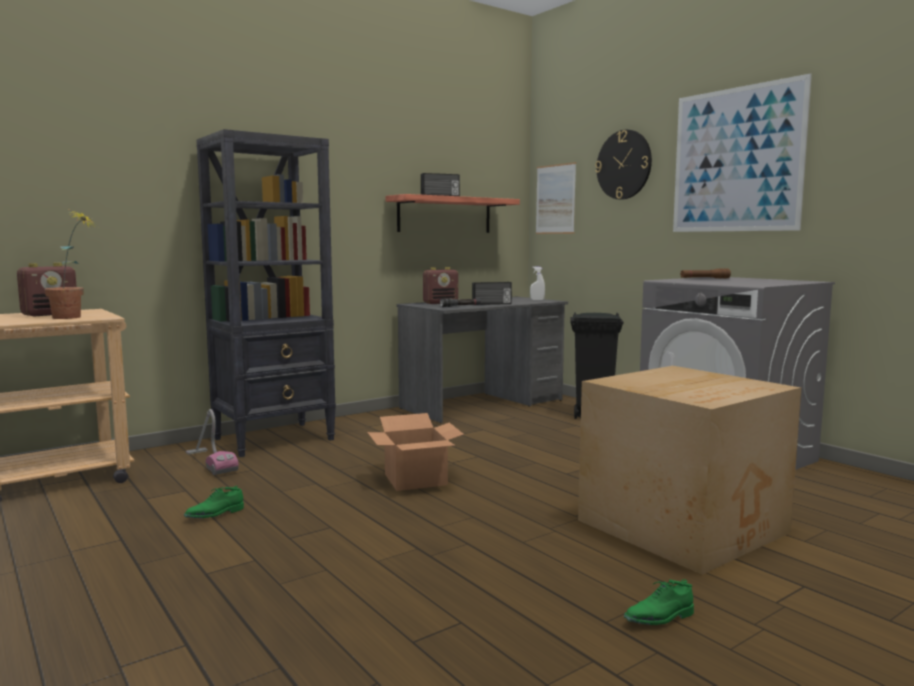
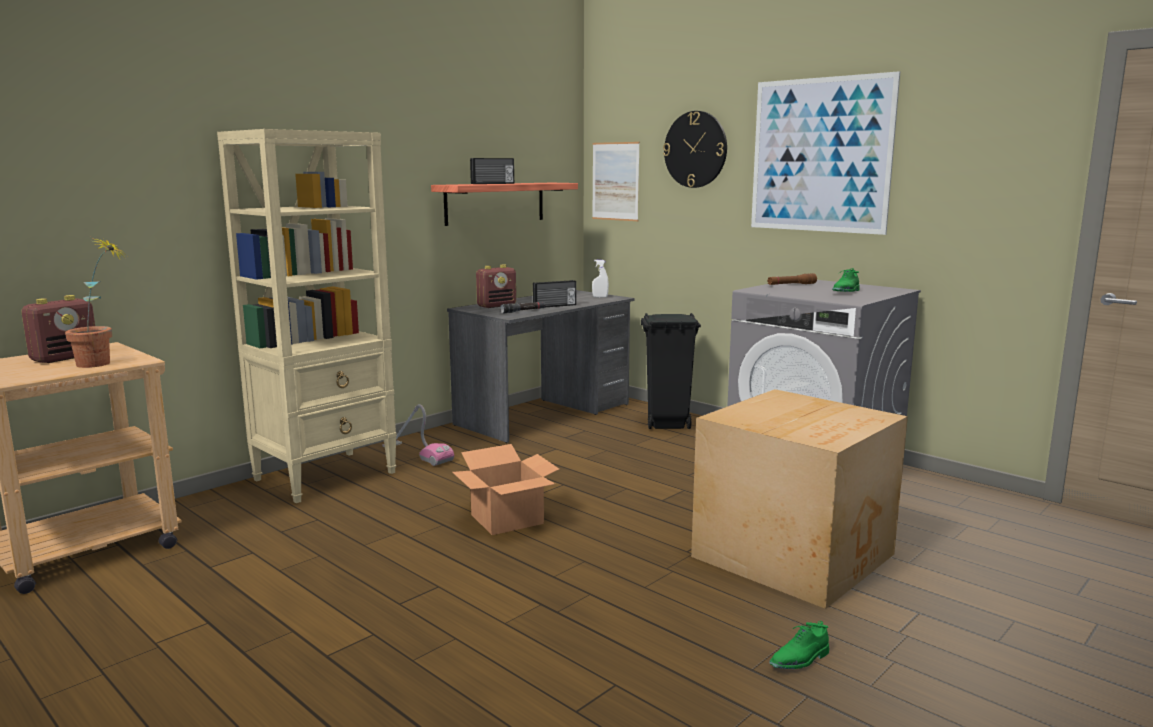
camera: 10 degrees left, 5 degrees up
(210, 462) = (264, 512): vacuum cleaner -> vacuum cleaner (417, 454)
(215, 515) = (302, 581): green shoe -> green shoe (846, 292)
(275, 439) = (327, 476): black bookcase -> beige bookcase

